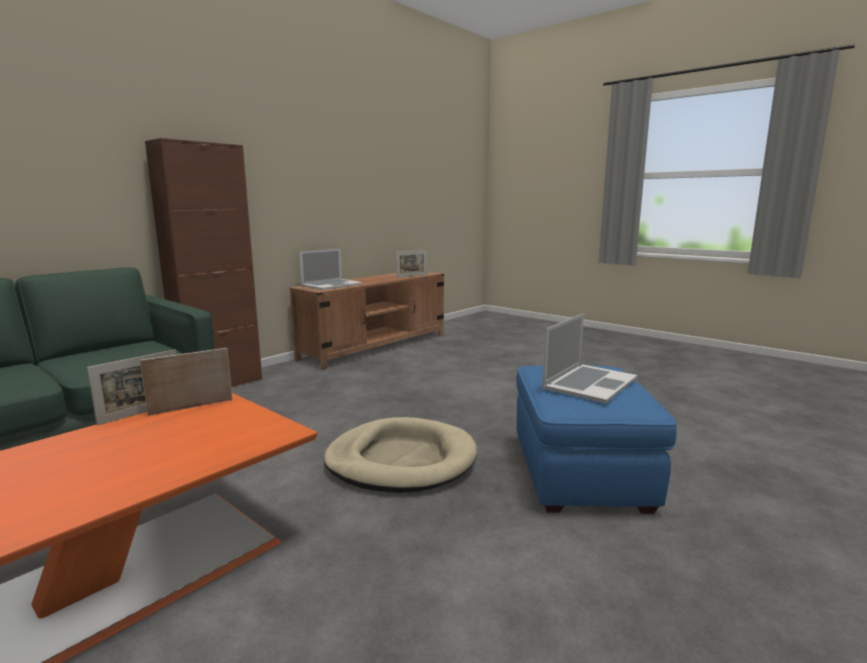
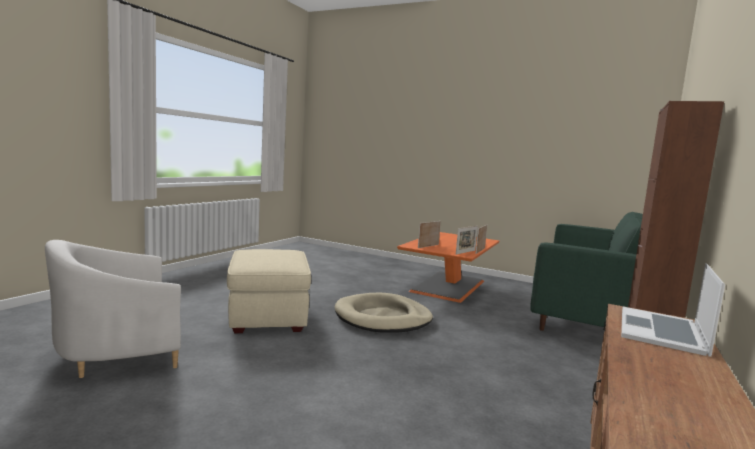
camera: 165 degrees right, 5 degrees down
(412, 276) = (639, 415): picture frame -> picture frame (428, 246)
(579, 472) = (268, 315): blue ottoman -> beige ottoman
(589, 383) = (268, 255): laptop -> none
(697, 423) = (120, 354): none -> white armchair

